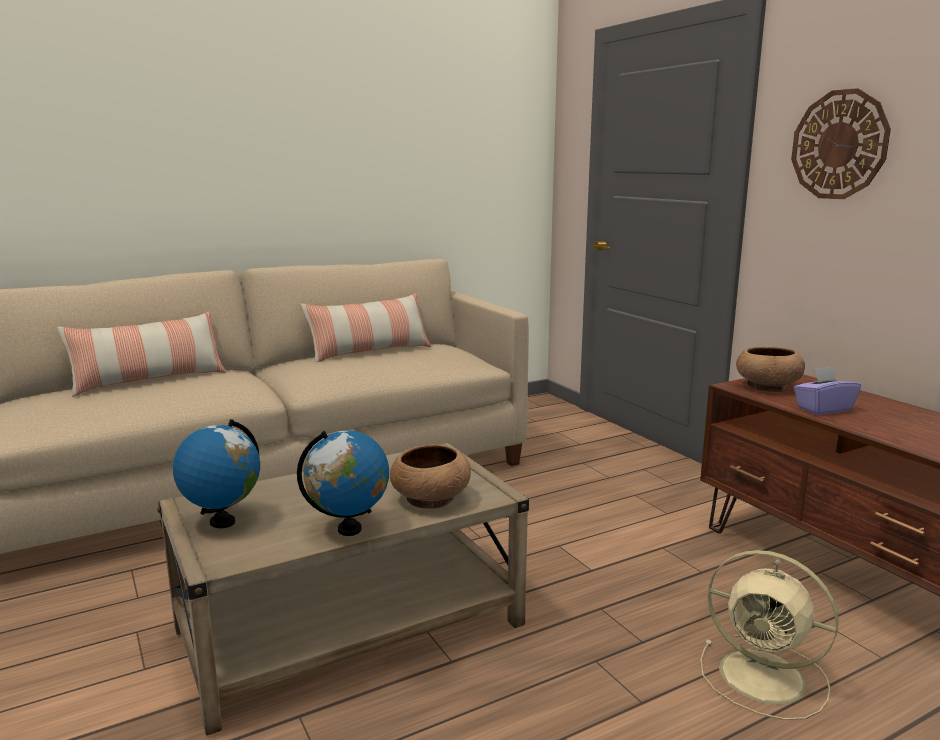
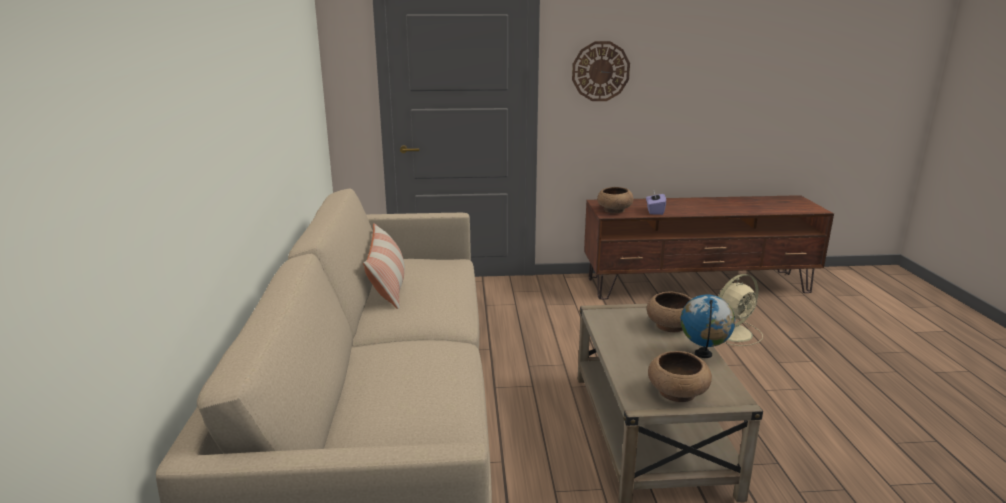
camera: 65 degrees left, 5 degrees up
(149, 380) = (364, 389): pillow -> none
(222, 522) = (677, 393): globe -> brown bowl

